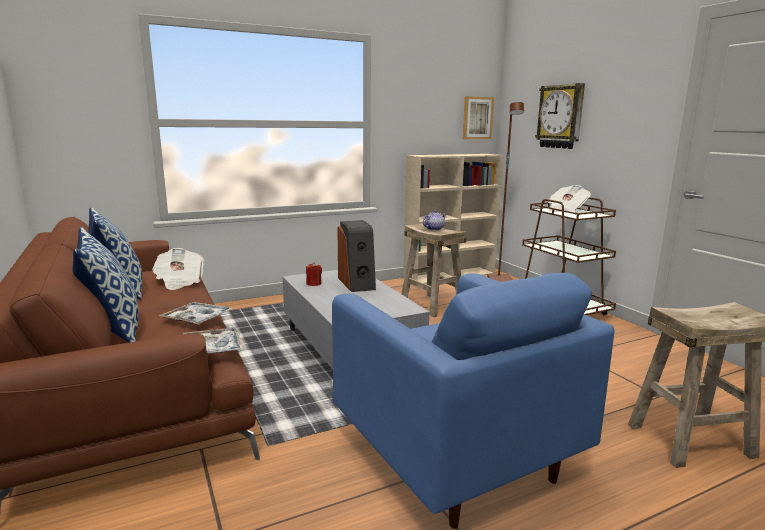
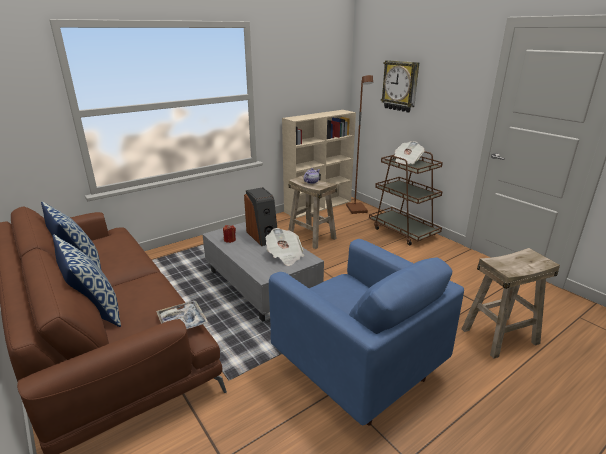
camera: 10 degrees left, 10 degrees up
(179, 281) = (125, 252): newspaper -> newspaper (285, 256)
(197, 319) = (158, 292): tray -> none
(477, 118) = (334, 82): picture -> none

